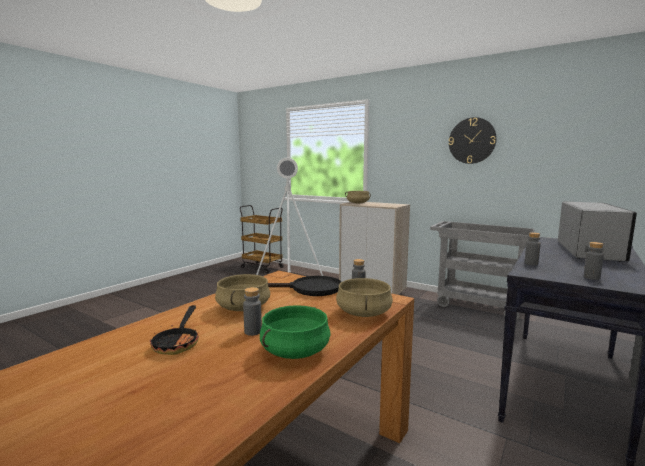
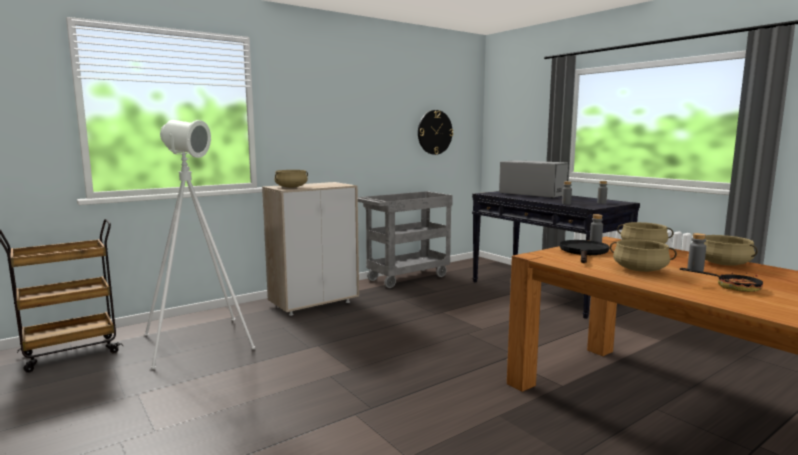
camera: 70 degrees left, 0 degrees up
(295, 351) = (723, 264): green cooking pot -> beige cooking pot
(472, 140) = (373, 107): wall clock -> wall clock (434, 132)

